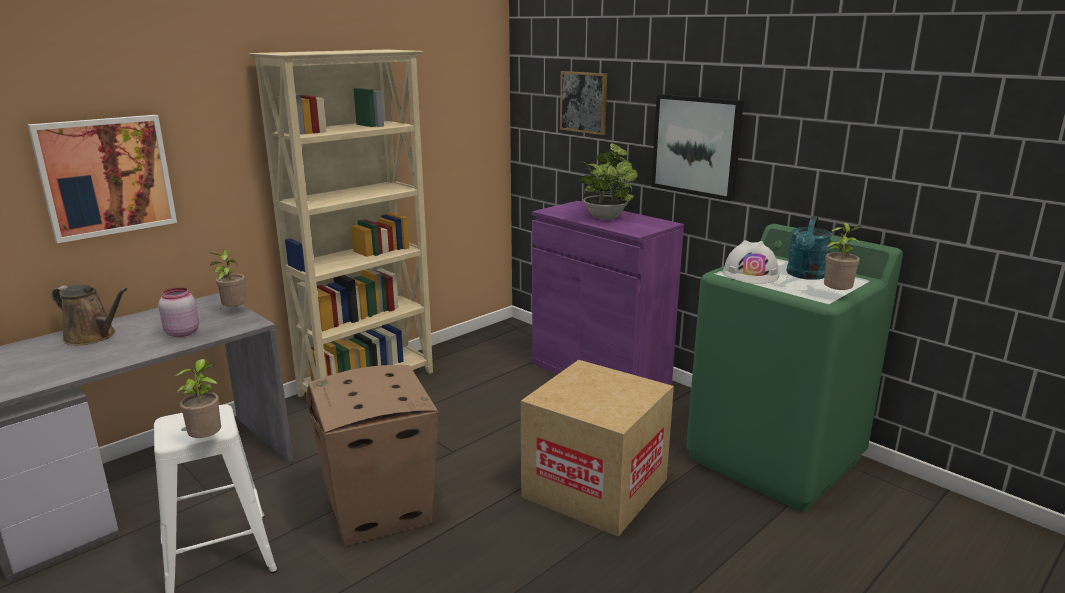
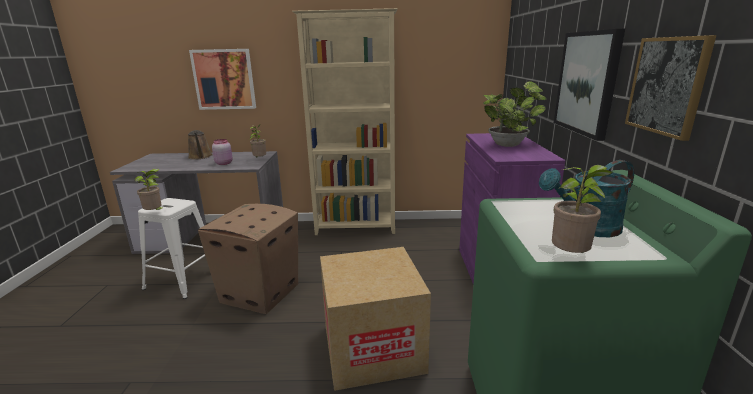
camera: 45 degrees right, 0 degrees up
(584, 102) = (534, 49): picture -> picture (667, 85)
(751, 273) = (526, 210): white hard hat -> none

